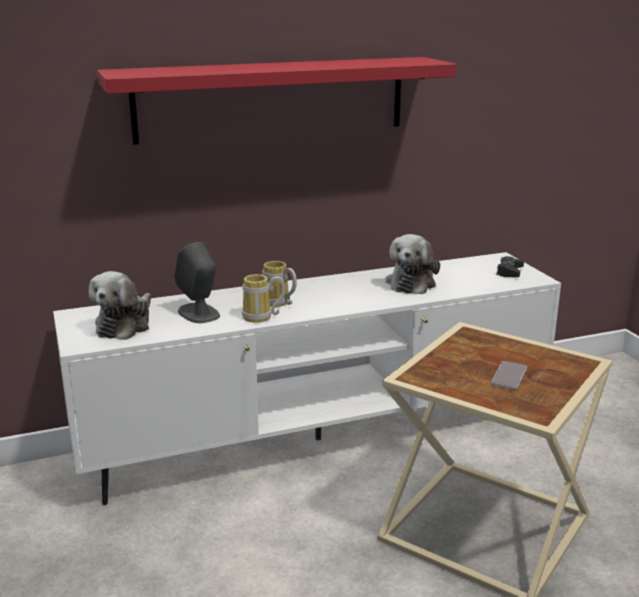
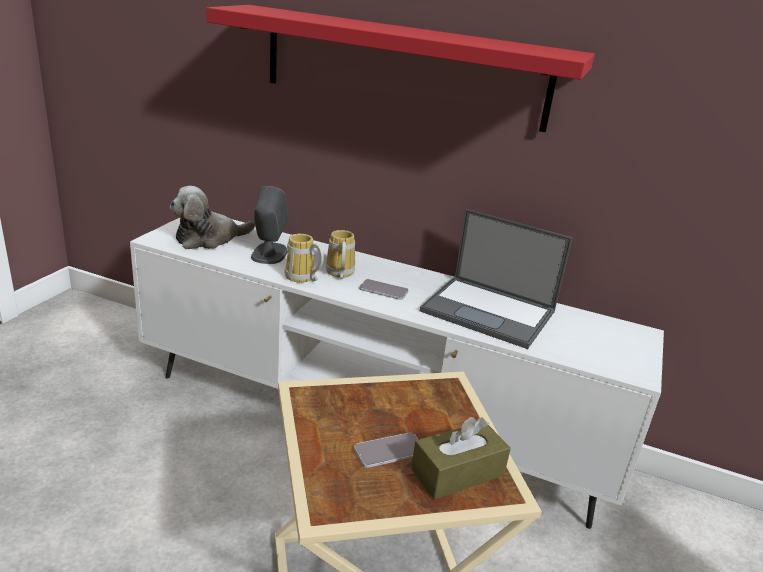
camera: 40 degrees right, 5 degrees up
(328, 300) = (383, 290): none -> phone
(411, 282) = (490, 312): plush toy -> laptop
(509, 272) = (620, 351): black game controller -> none
(554, 366) = (457, 472): none -> brown tissue box

